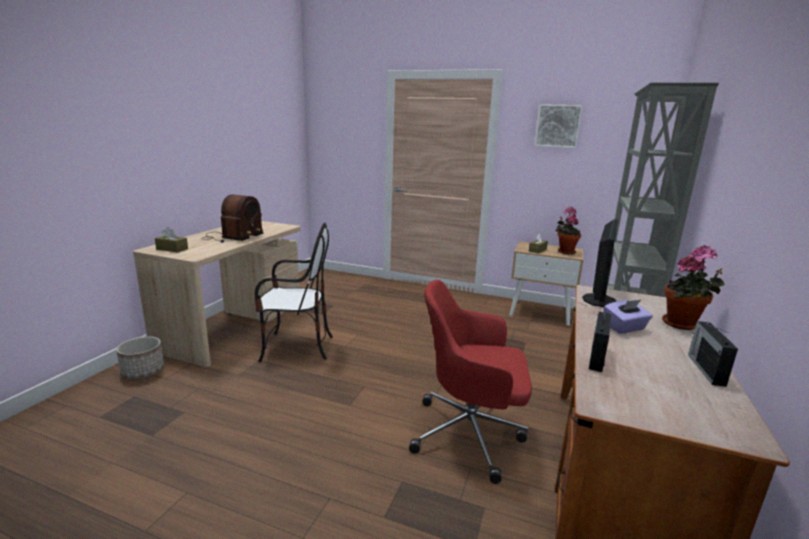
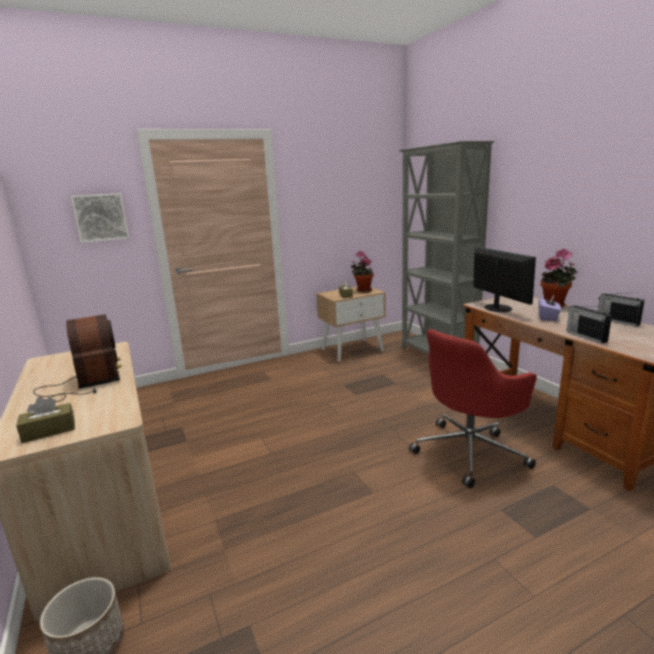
camera: 45 degrees left, 0 degrees up
(296, 347) = (228, 483): chair -> none
(557, 126) = (327, 181): picture -> picture (101, 217)

